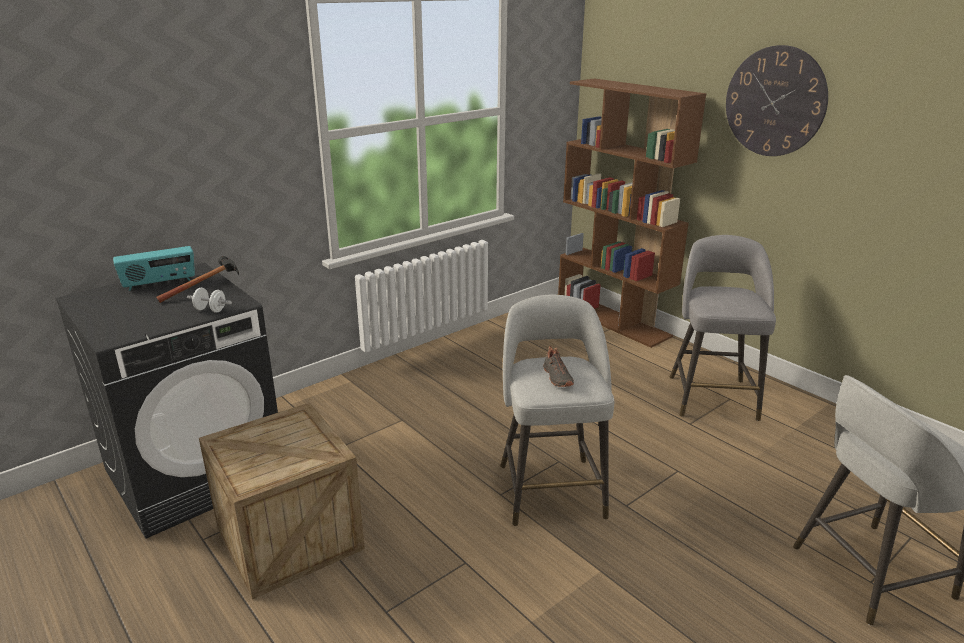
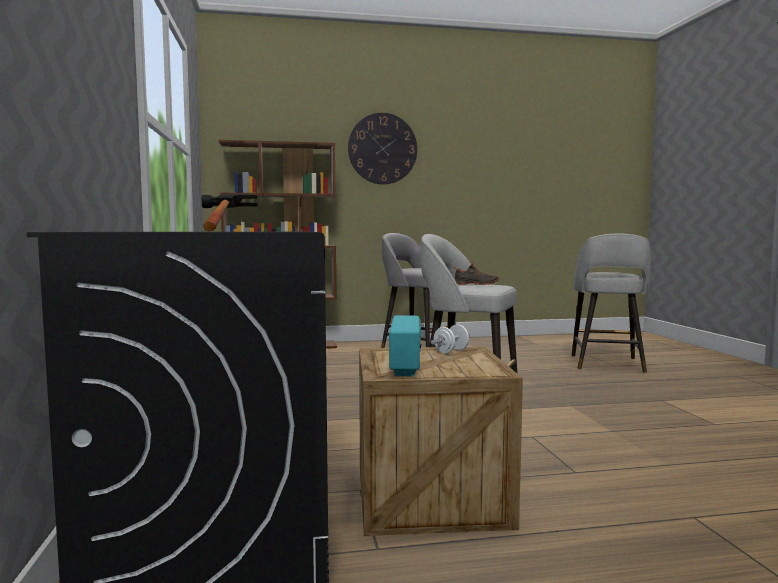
camera: 60 degrees left, 20 degrees down
(159, 283) = (137, 231): radio -> radio (406, 366)
(210, 310) = (287, 231): white dumbbell -> white dumbbell (451, 351)

